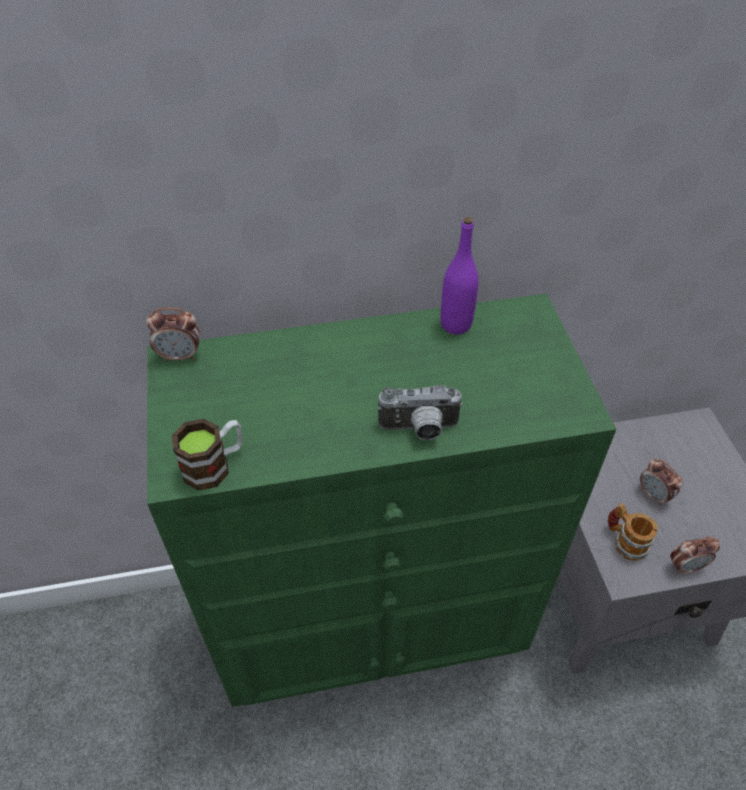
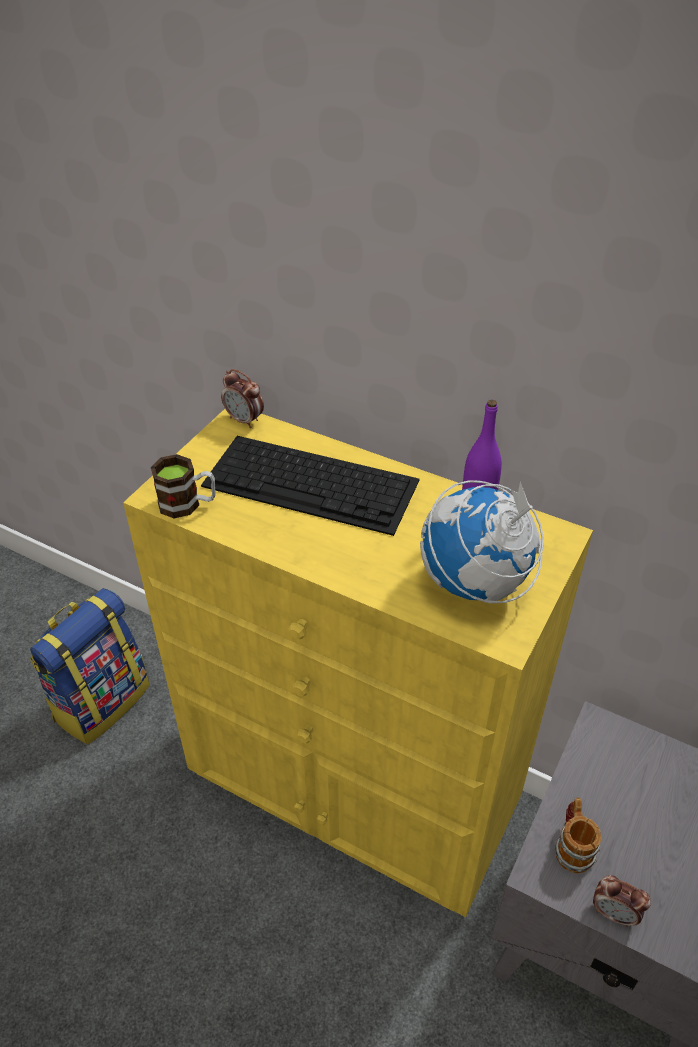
camera: 40 degrees right, 5 degrees down
(93, 712) = (102, 701): none -> backpack
(306, 378) = (313, 483): none -> keyboard
(373, 620) = (353, 789): green dresser -> yellow dresser
(419, 430) = (353, 568): camera -> none
(518, 384) = (475, 584): none -> globe
(654, 495) = (648, 829): alarm clock -> none

